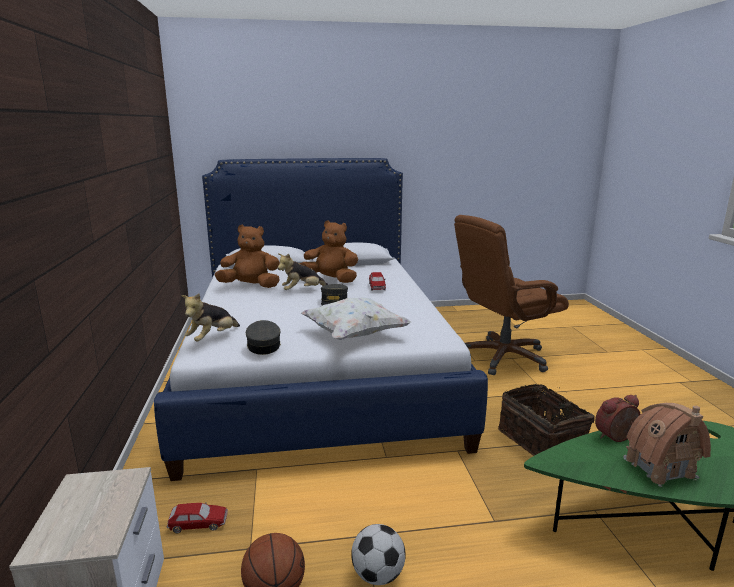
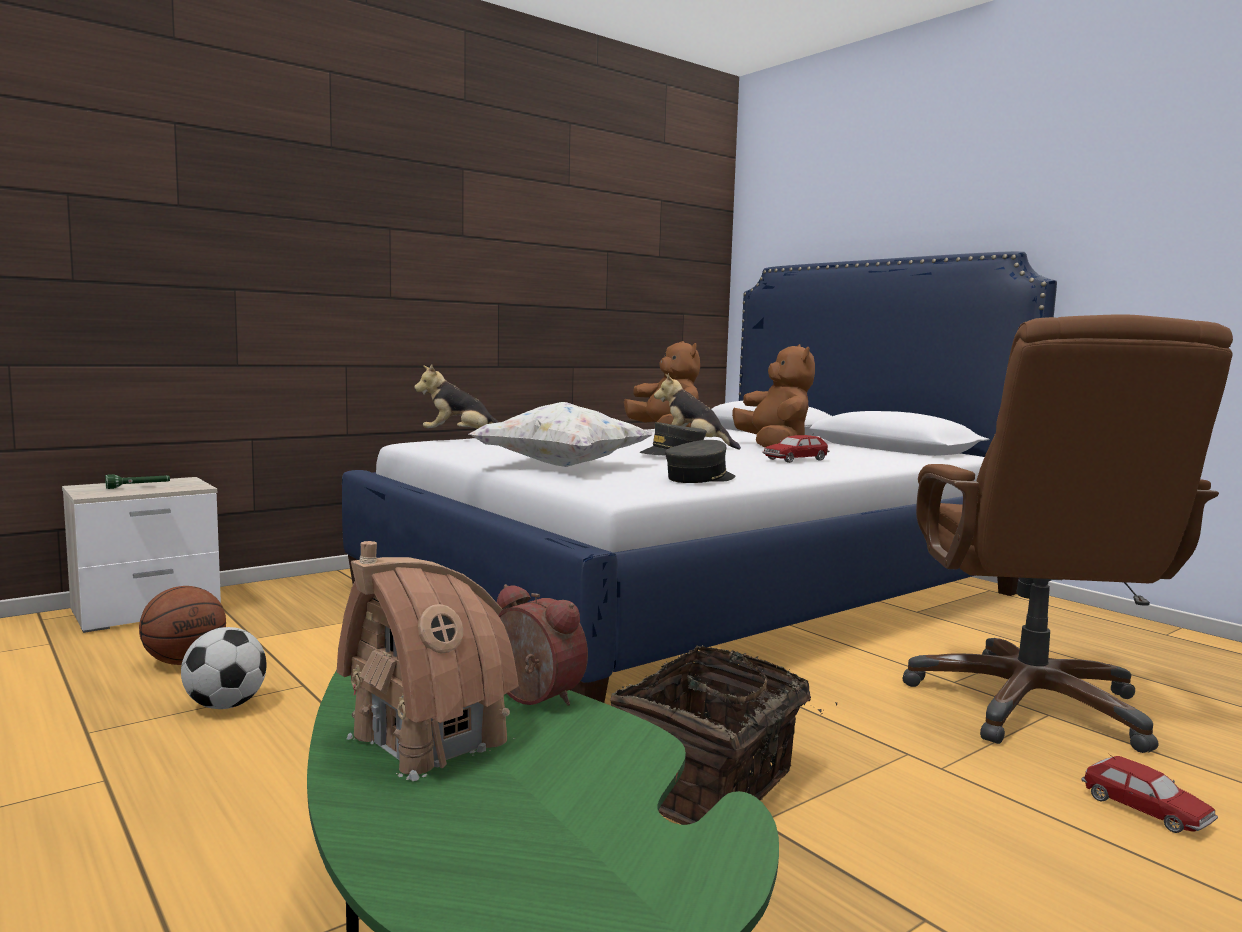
camera: 60 degrees right, 10 degrees down
(90, 510) = (138, 487): none -> green flashlight
(198, 523) = (286, 610): toy car -> toy car (1146, 810)
(263, 346) = (465, 448): grey cap -> grey cap (700, 478)
(503, 357) = (1030, 705): brown office chair -> brown office chair turned 120 degrees counterclockwise

